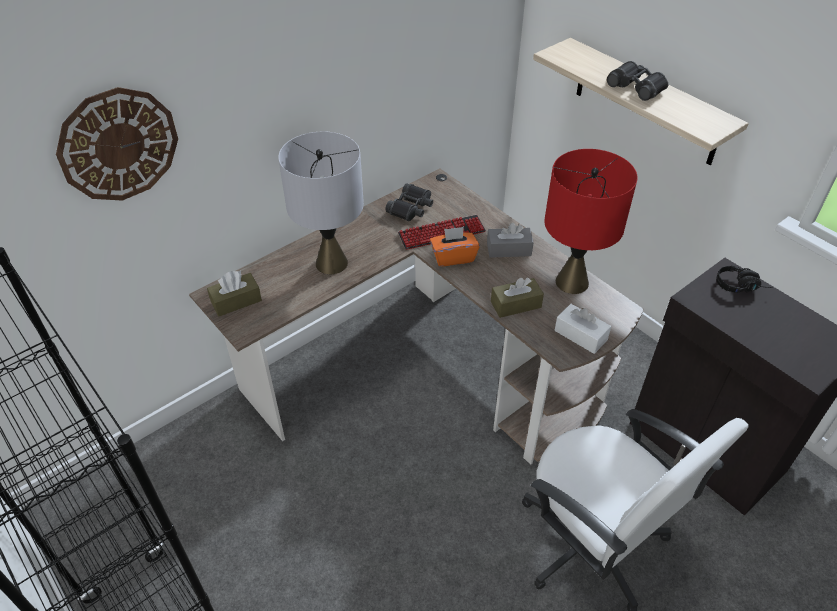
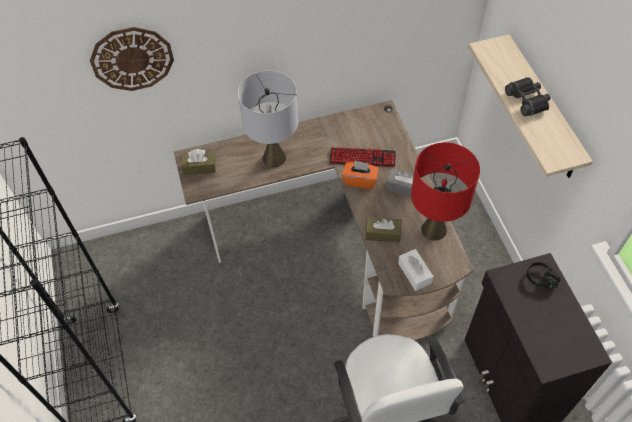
camera: 25 degrees right, 10 degrees up
(411, 208) = (352, 129): black binoculars -> none

